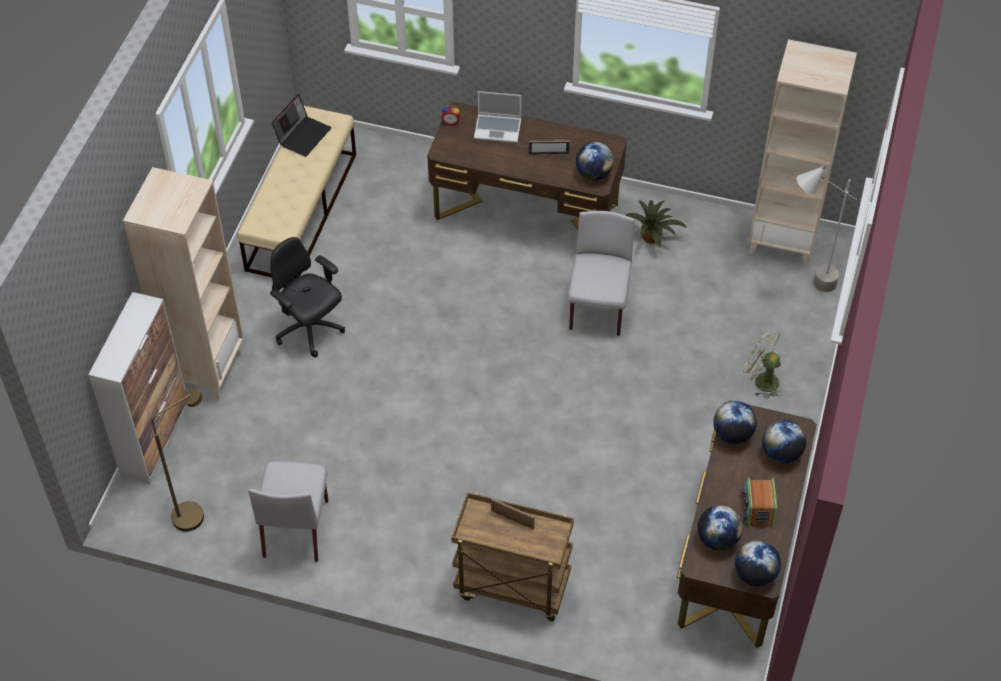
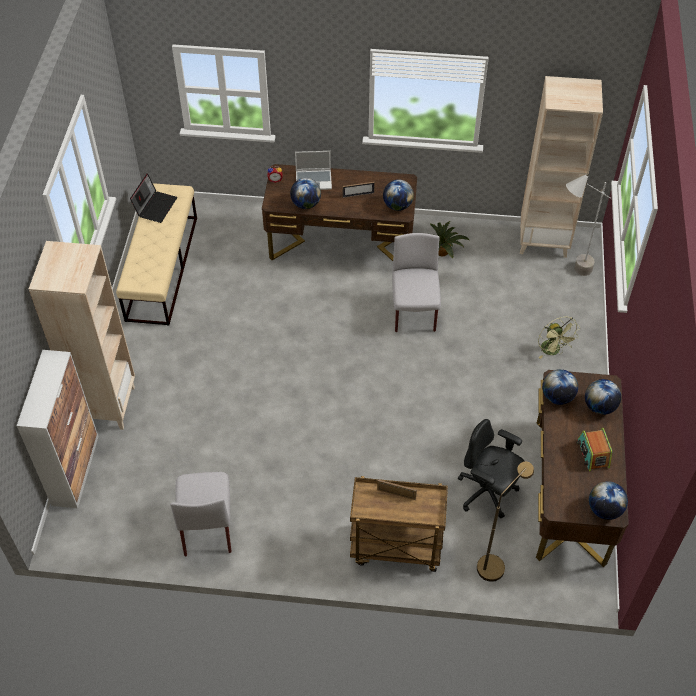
camera: 10 degrees left, 0 degrees up
(195, 512) = (120, 526): brown floor lamp -> brown floor lamp (494, 562)
(309, 330) = (187, 361): black office chair -> black office chair (487, 493)
(717, 539) = (567, 485): globe -> globe (306, 204)
(761, 380) = (553, 351): green fan -> green fan turned 135 degrees counterclockwise

